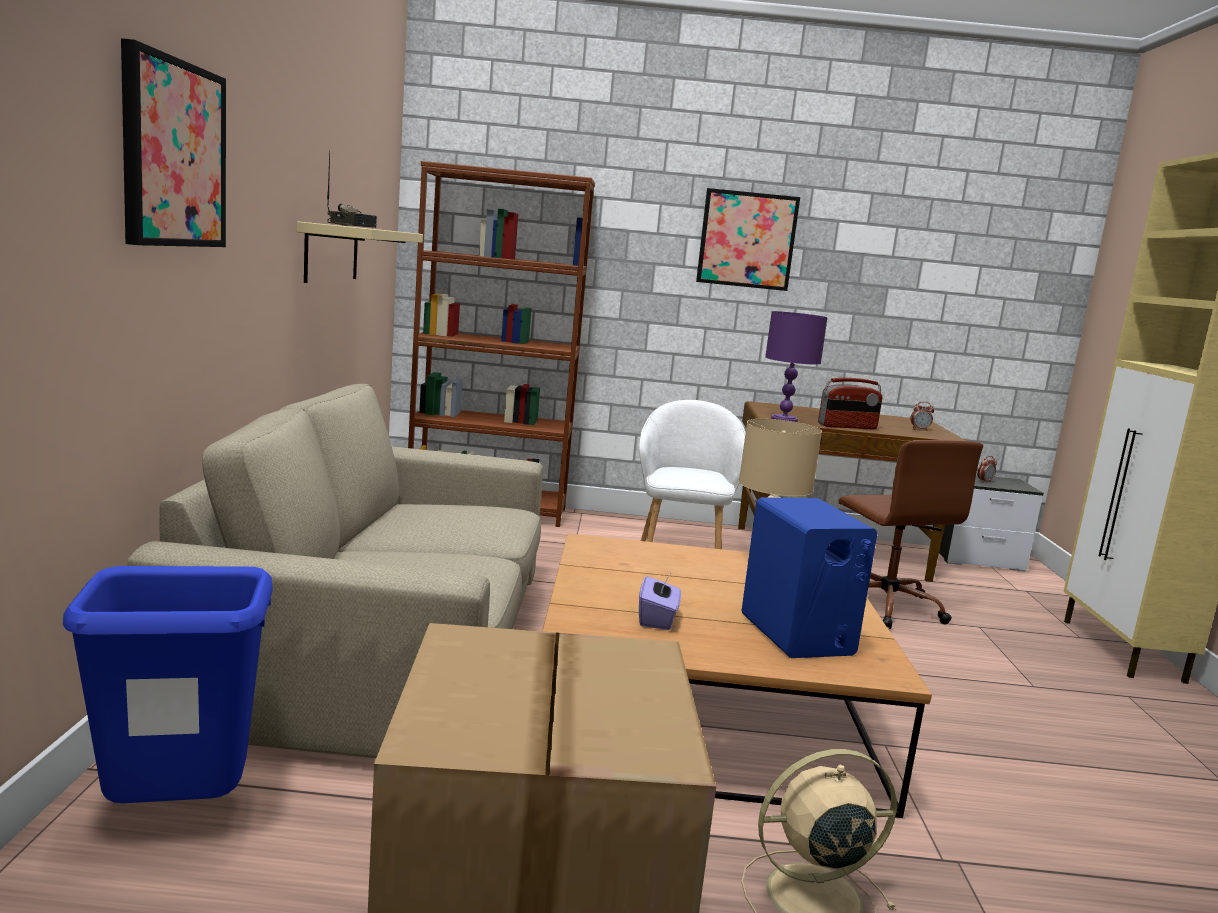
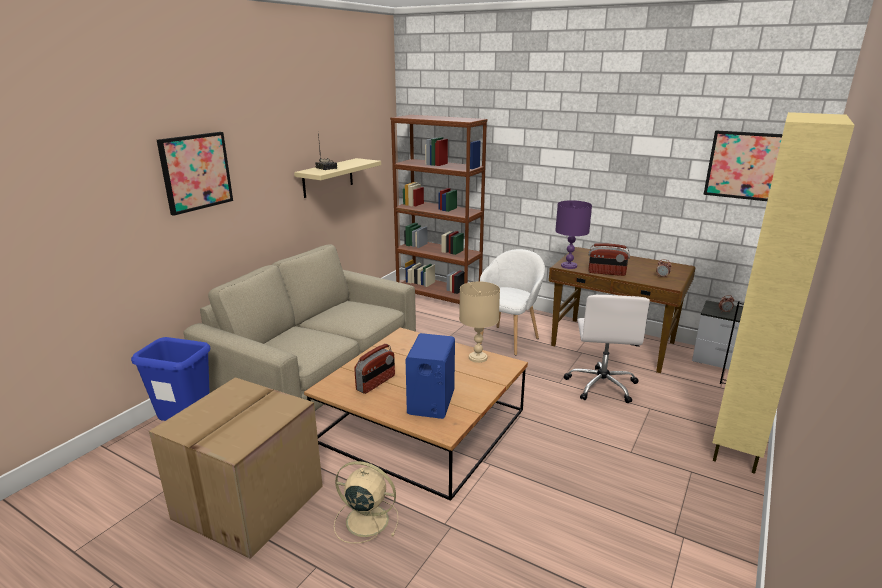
camera: 30 degrees right, 10 degrees up
(657, 619) = (376, 383): purple tissue box -> radio
(747, 240) = (574, 149): picture -> picture (744, 165)
(885, 606) = (601, 385): brown office chair -> white office chair

